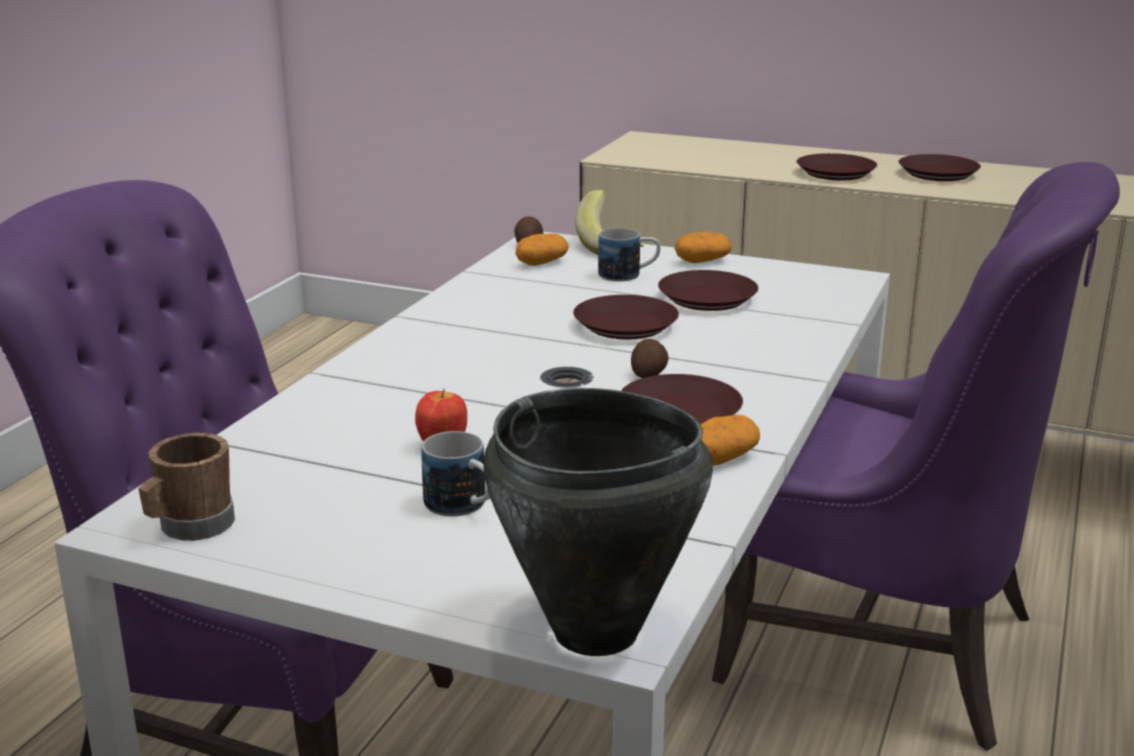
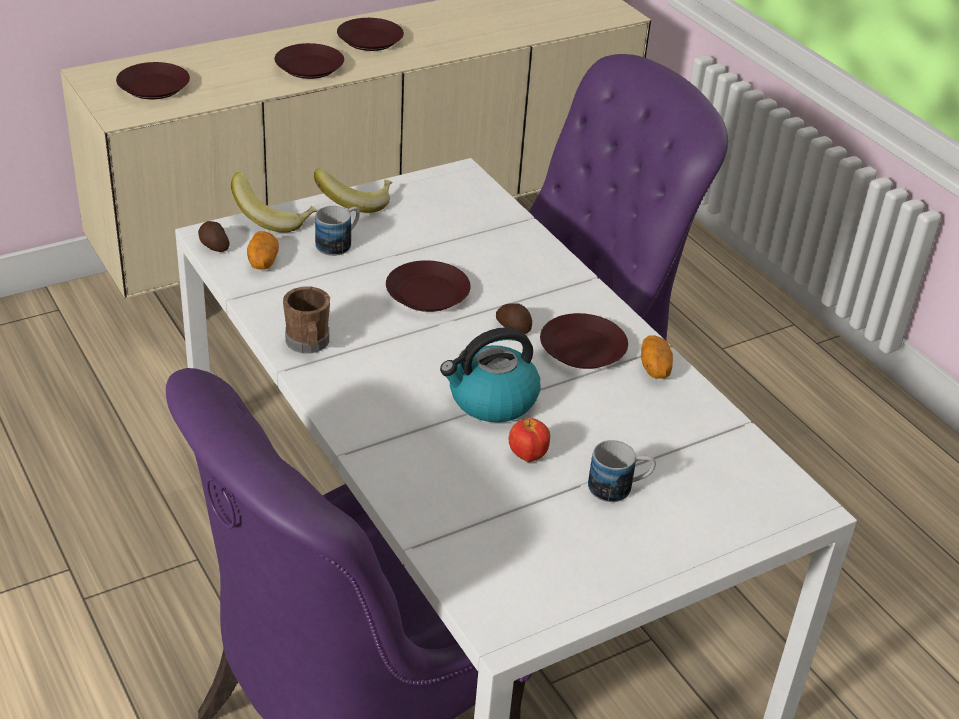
camera: 55 degrees left, 15 degrees up
(190, 527) = (534, 606): brown mug -> brown mug (308, 344)
(505, 401) = (491, 400): none -> kettle
(595, 633) = (795, 511): black cooking pot -> none
(702, 261) = (355, 203): potato -> banana
(706, 298) = (423, 240): brown plate -> brown plate (153, 87)

